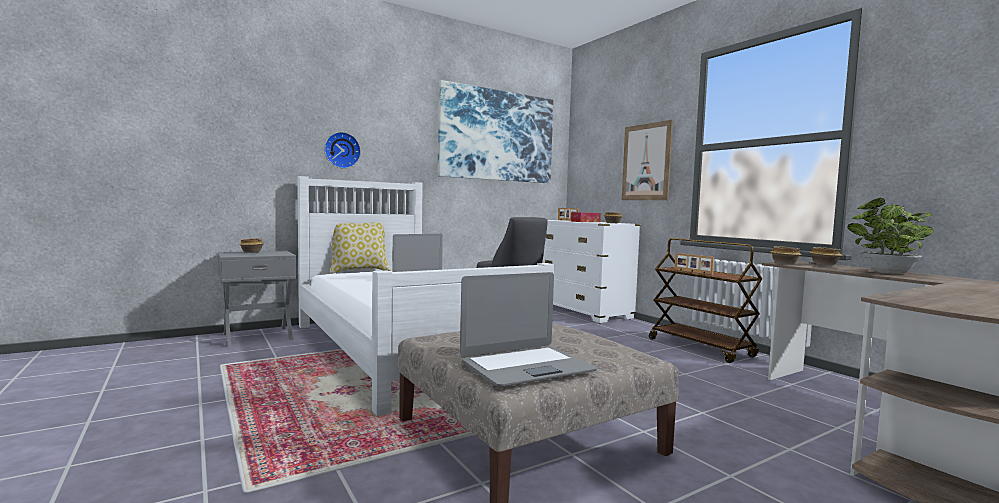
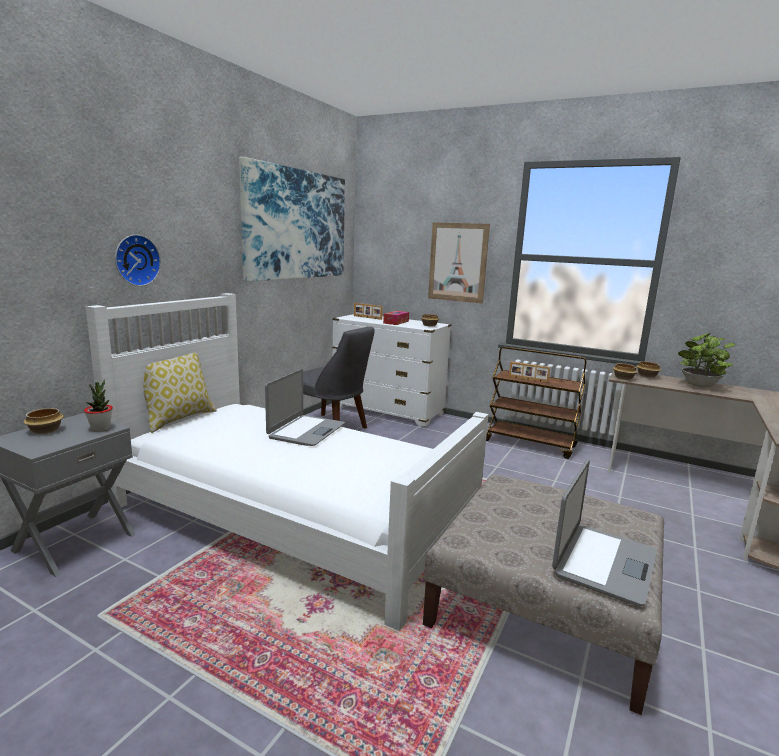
camera: 30 degrees left, 10 degrees up
(279, 254) = (100, 429): none -> potted plant

